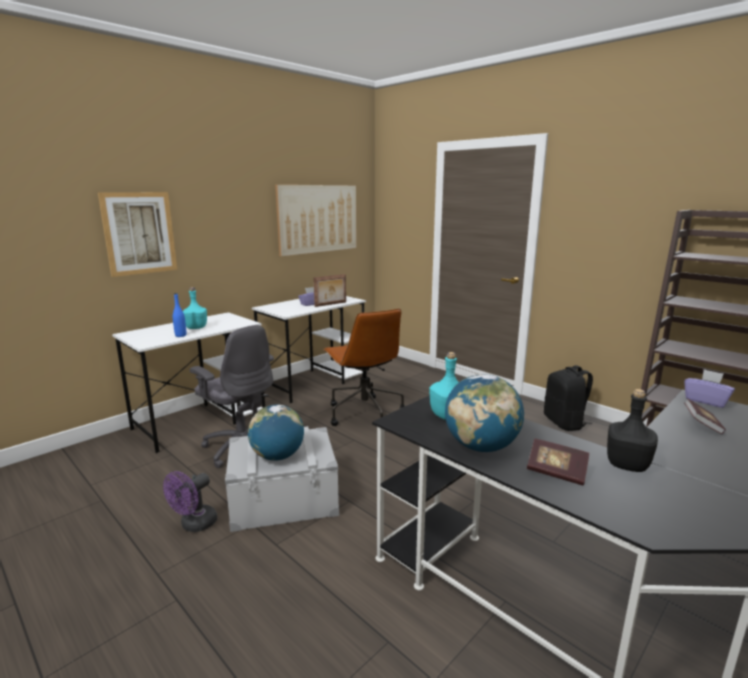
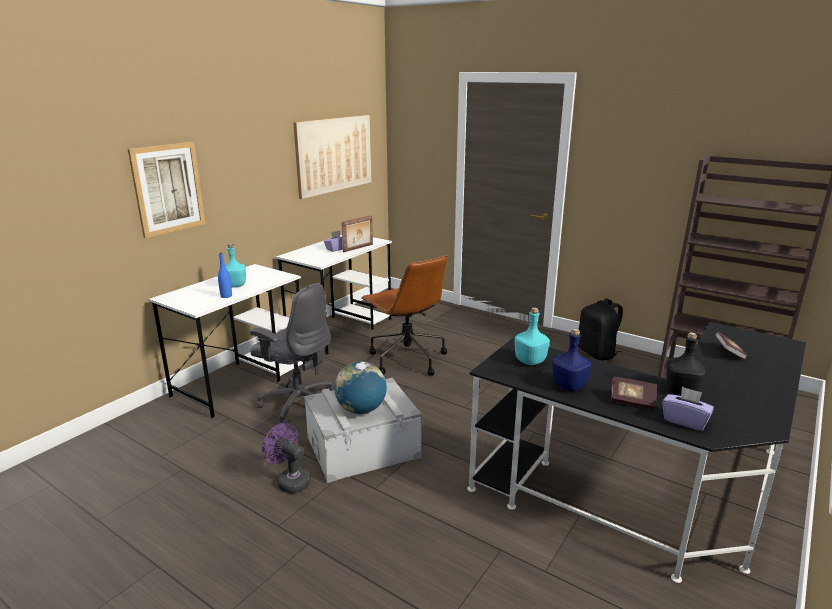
camera: 10 degrees left, 5 degrees up
(194, 525) = (290, 481): purple fan -> purple fan turned 105 degrees clockwise
(481, 447) = (568, 386): globe -> blue bottle
(706, 401) = (729, 331): purple tissue box -> purple tissue box (685, 421)

